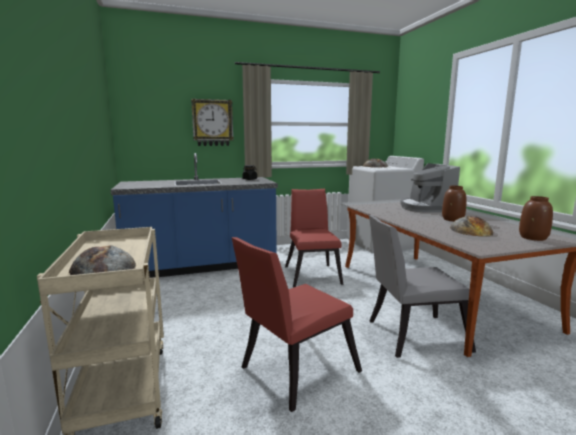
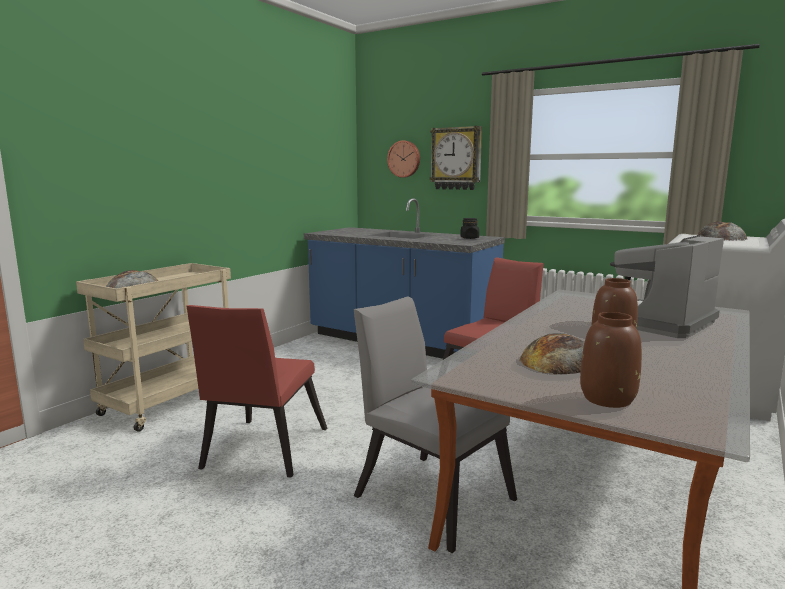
camera: 50 degrees right, 0 degrees up
(165, 122) = (404, 159): none -> wall clock
(293, 371) = (261, 451): red chair -> red chair turned 90 degrees counterclockwise

